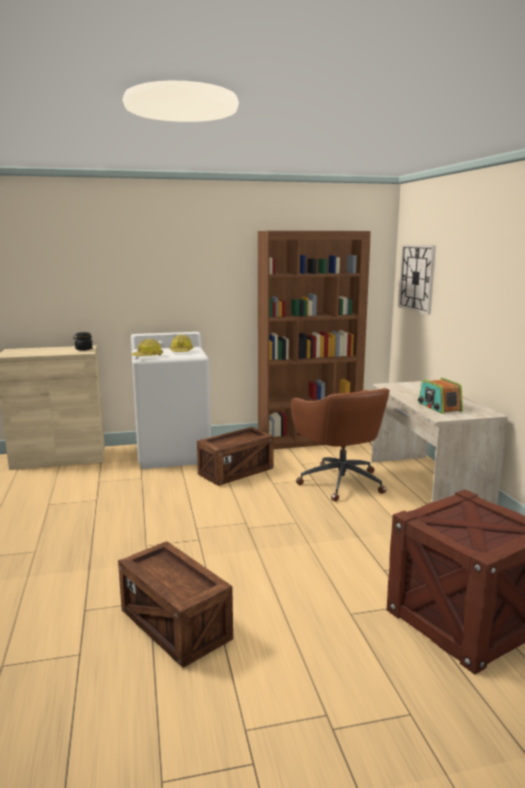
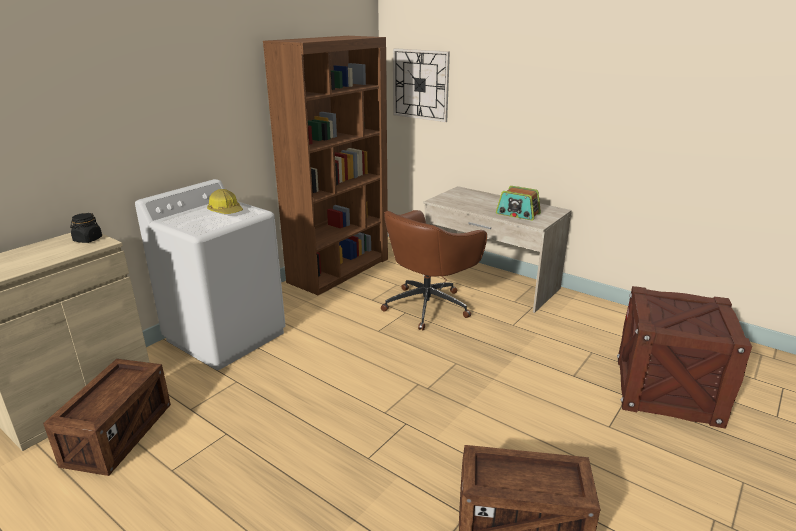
camera: 40 degrees left, 10 degrees up
(148, 356) = (201, 228): hard hat -> none
(236, 472) = (326, 332): crate -> crate (118, 434)
(340, 481) = (429, 306): brown office chair -> brown office chair turned 105 degrees clockwise

